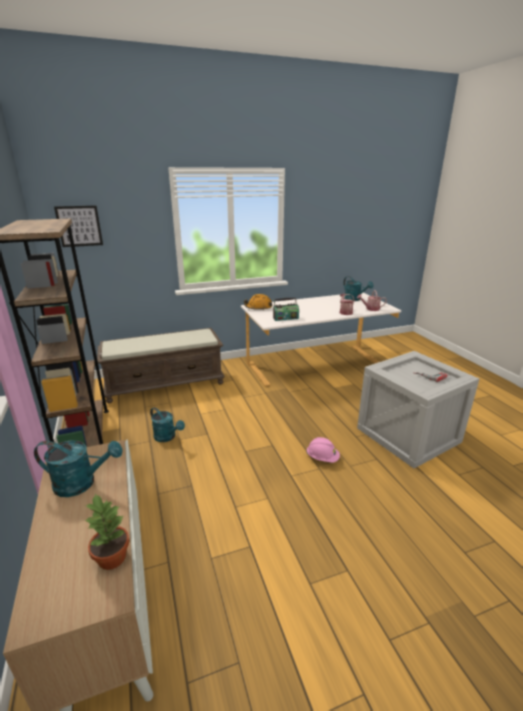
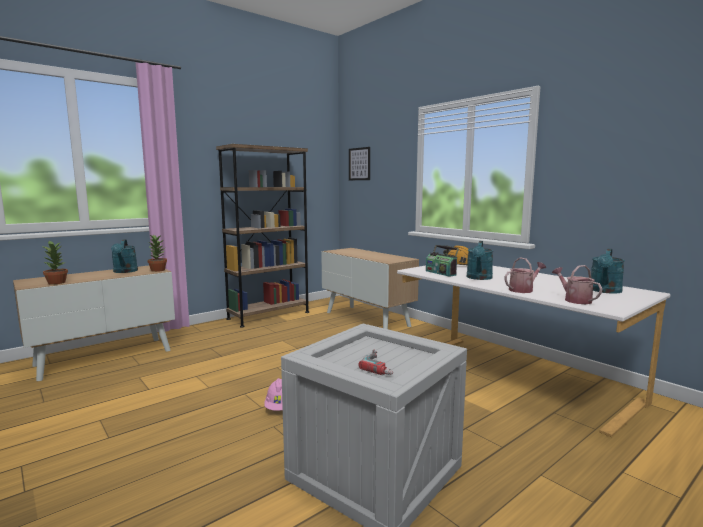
camera: 70 degrees right, 15 degrees down
(105, 451) = (157, 270): none -> potted plant
(166, 384) = (367, 319): brown bench -> cabinet
(167, 437) = (283, 336): turquoise watering can -> turquoise watering can (479, 278)

